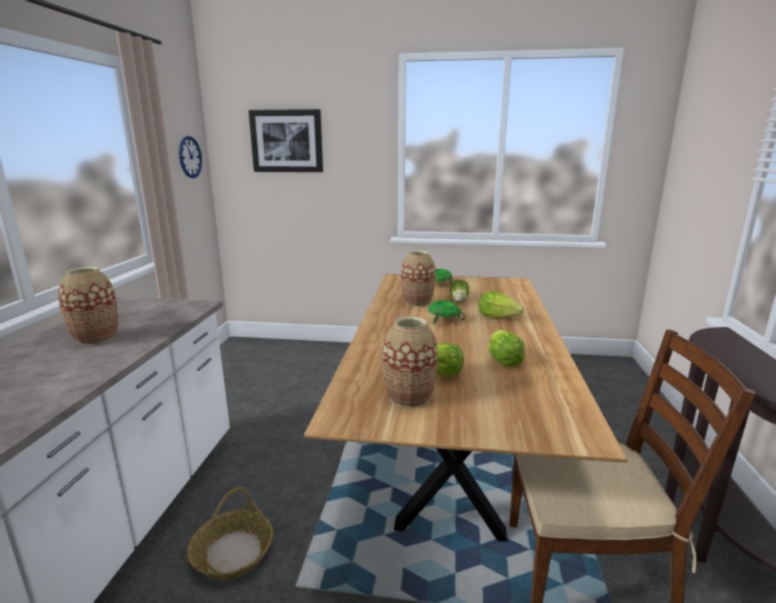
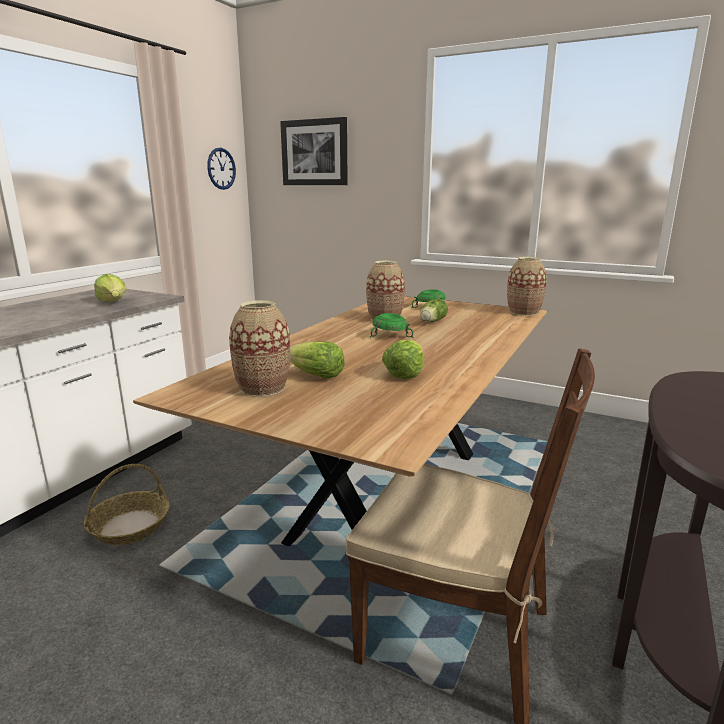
camera: 20 degrees right, 0 degrees up
(96, 338) = (51, 309): vase -> vase (523, 312)
(498, 317) = (456, 339): lettuce -> lettuce (113, 302)

